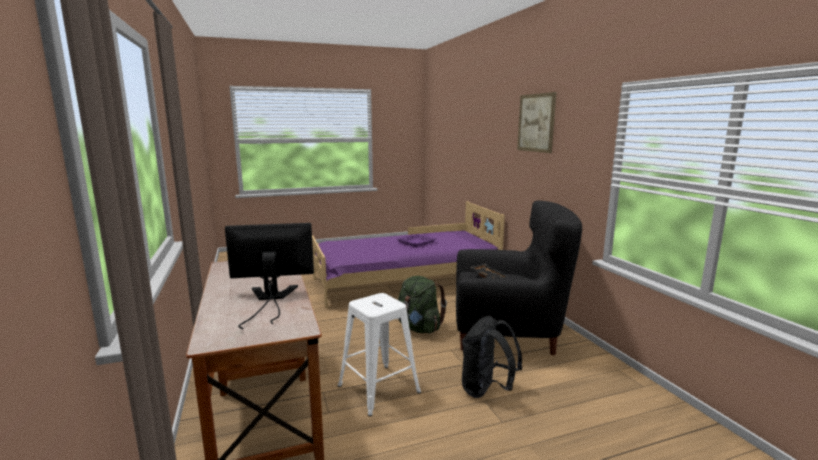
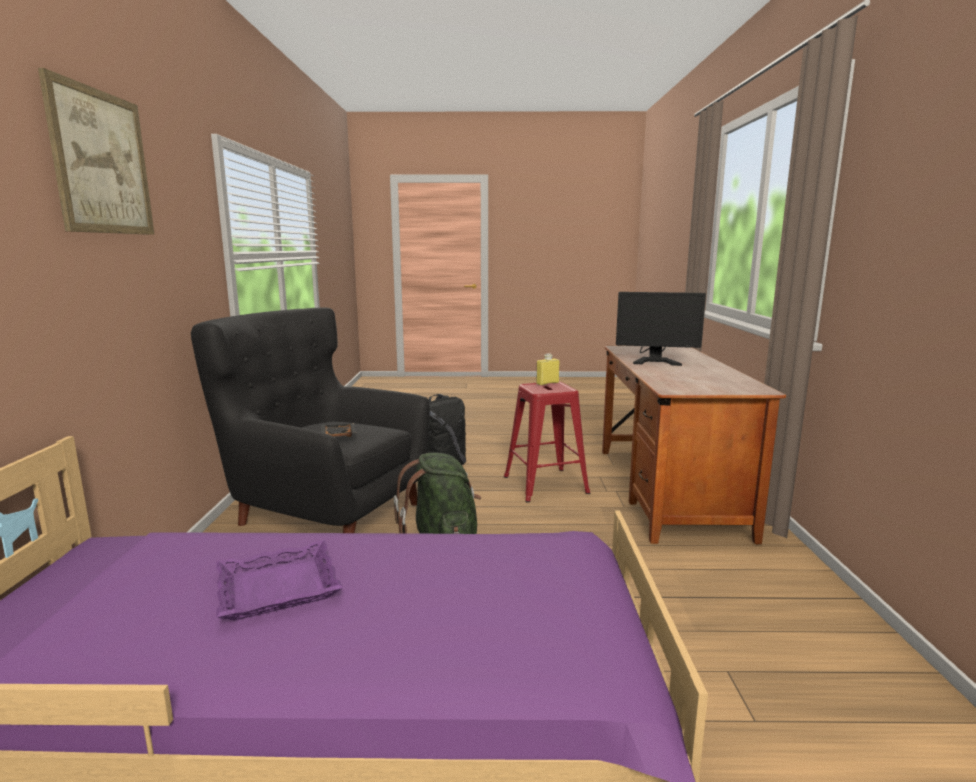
camera: 160 degrees left, 0 degrees up
(380, 308) = (547, 383): none -> yellow bottle
(380, 389) = (544, 484): white stool -> red stool

